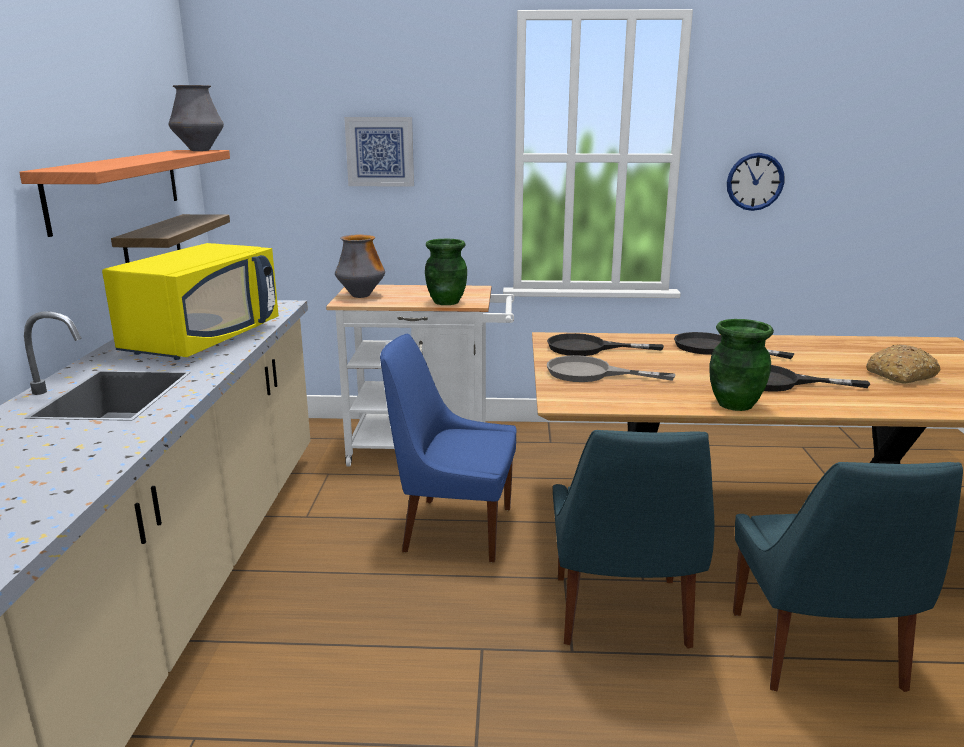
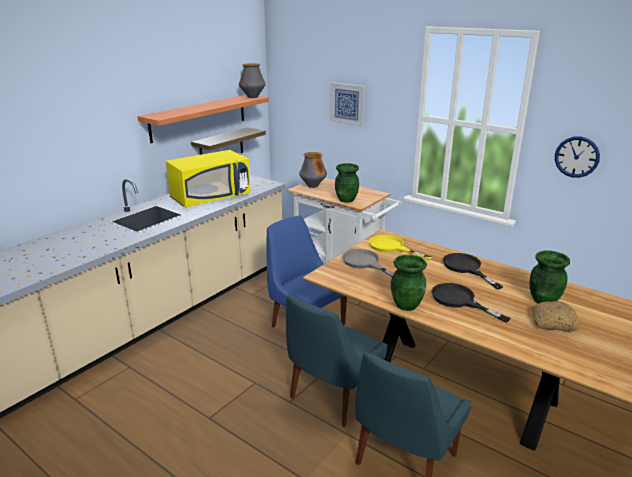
camera: 35 degrees right, 5 degrees up
(587, 348) = (391, 247): black frying pan -> yellow frying pan
(849, 357) = (543, 300): none -> green vase

